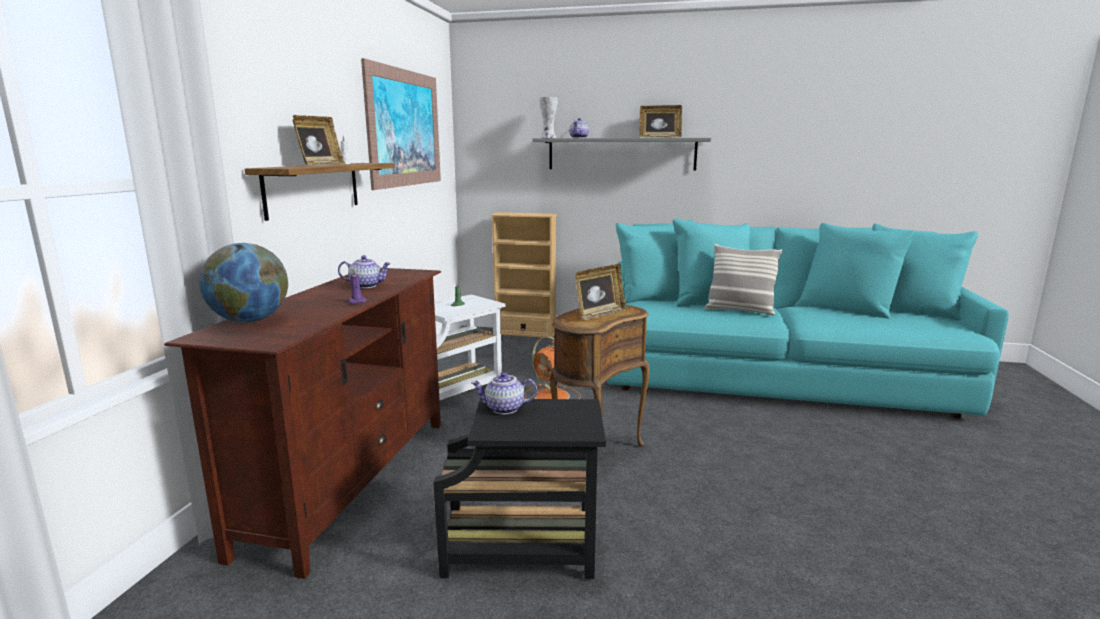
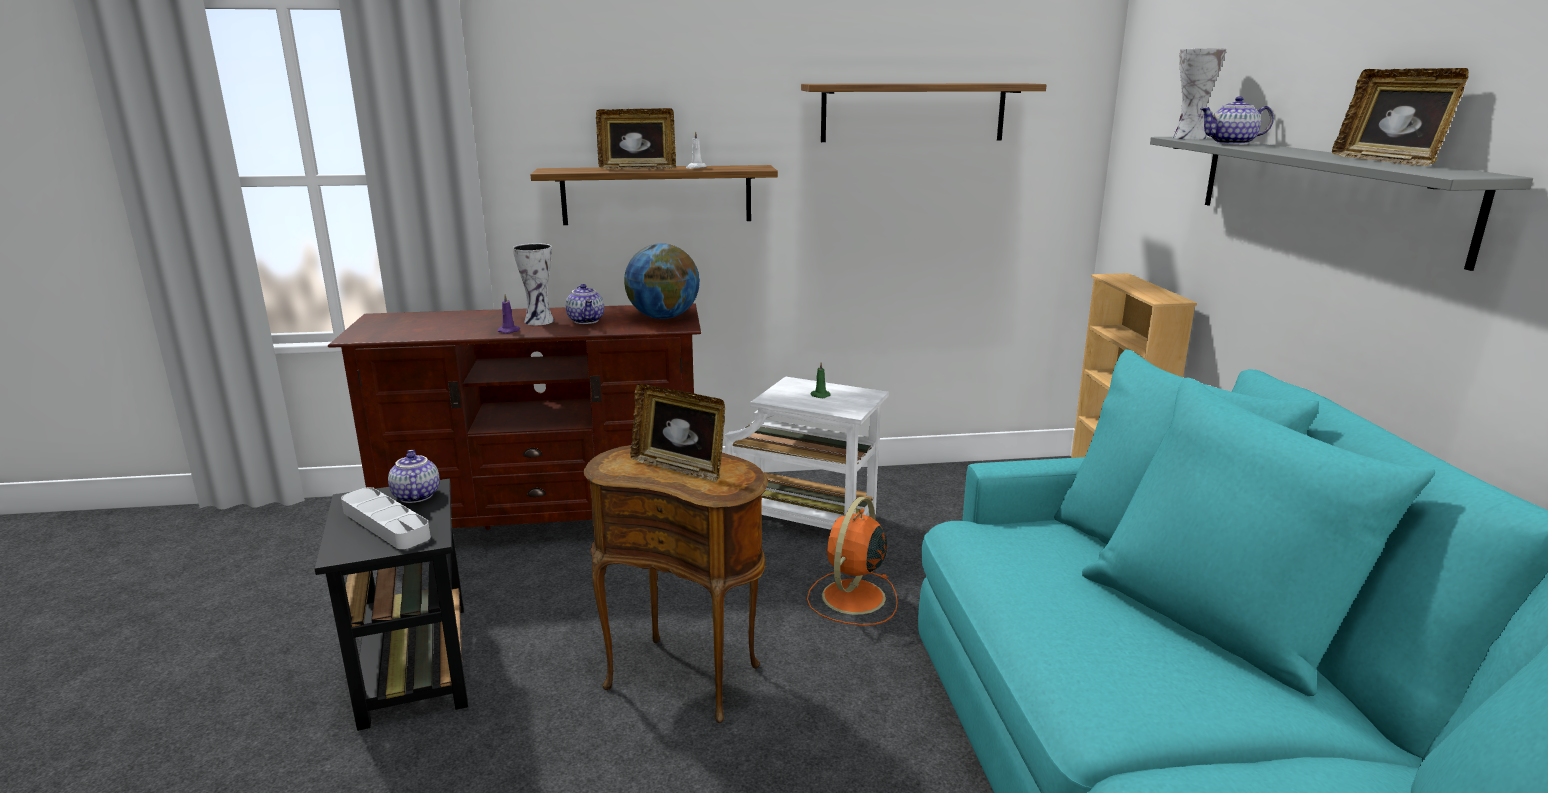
camera: 70 degrees right, 5 degrees up
(250, 320) = (429, 317): globe -> globe (663, 317)
(342, 294) = (540, 321): none -> vase
(405, 128) = (913, 112): picture -> shelf
(548, 418) = (386, 524): none -> grey tray
(739, 310) = (1147, 664): pillow -> none

